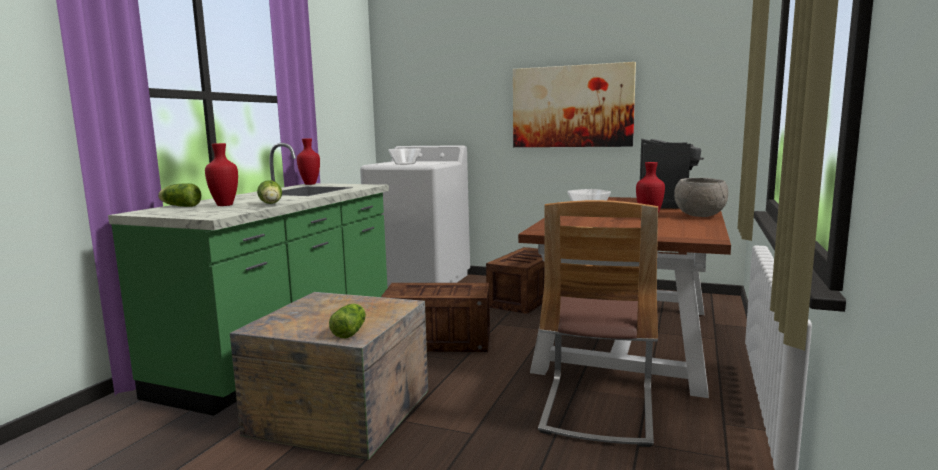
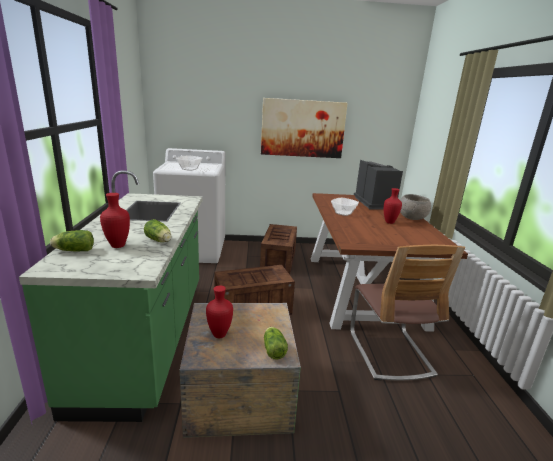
camera: 25 degrees left, 10 degrees up
(310, 184) = (133, 196): red vase -> red vase (220, 335)

